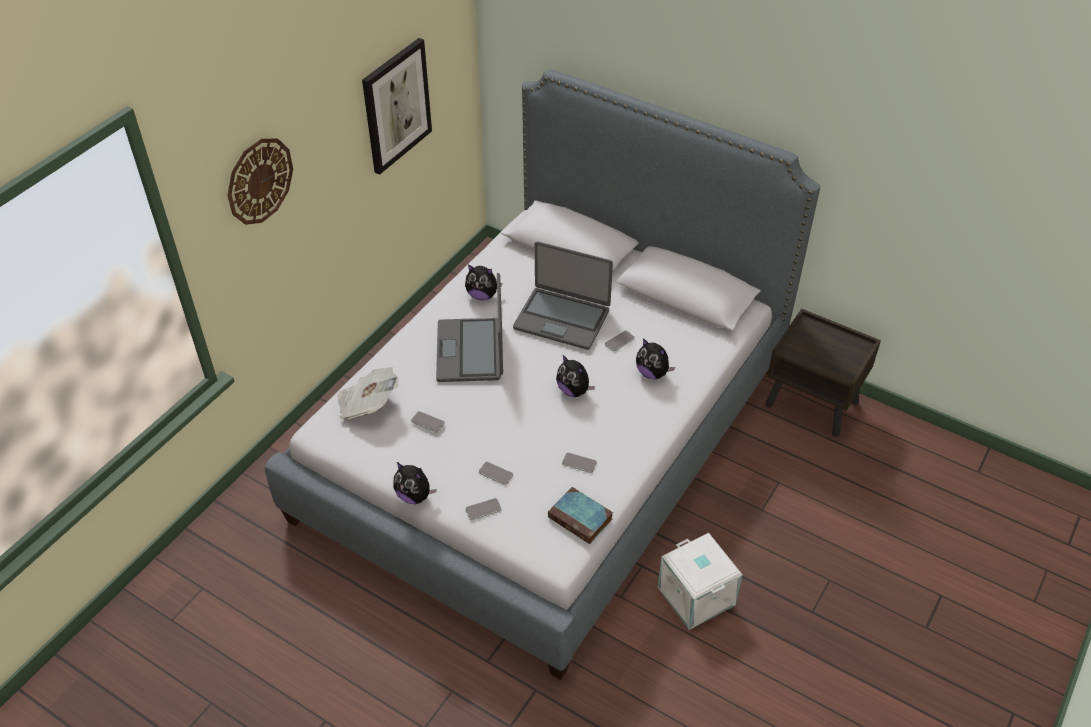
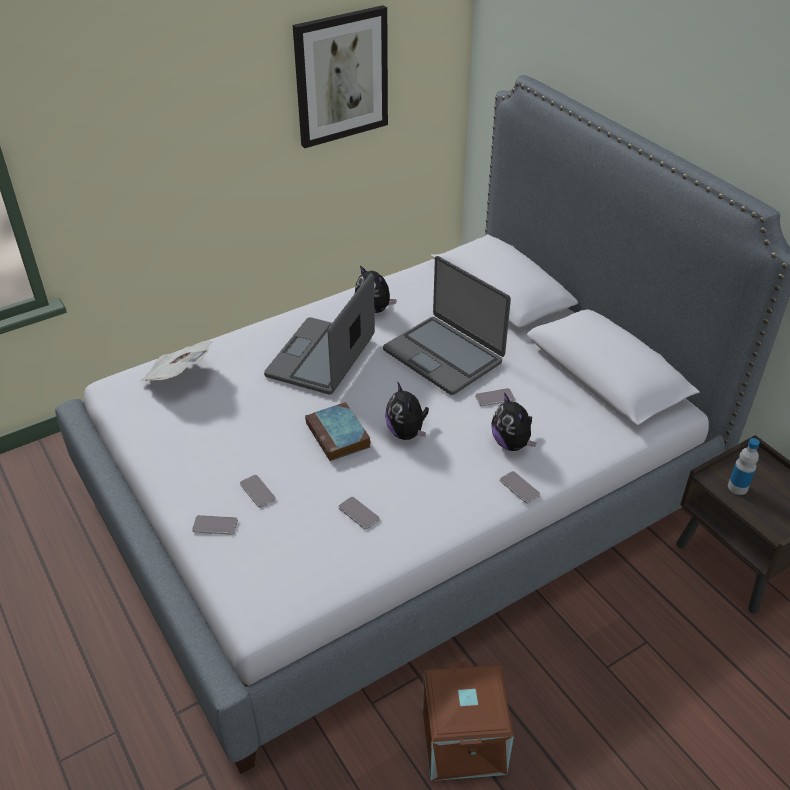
camera: 25 degrees right, 5 degrees down
(259, 180) = (127, 92): wall clock -> none
(414, 496) = (156, 484): plush toy -> none
(427, 422) = (224, 412): phone -> phone (519, 488)
(581, 518) = (318, 578): book -> book (339, 436)
(697, 596) = (465, 742): white storage box -> brown storage box
(807, 352) = (737, 487): none -> bottle

